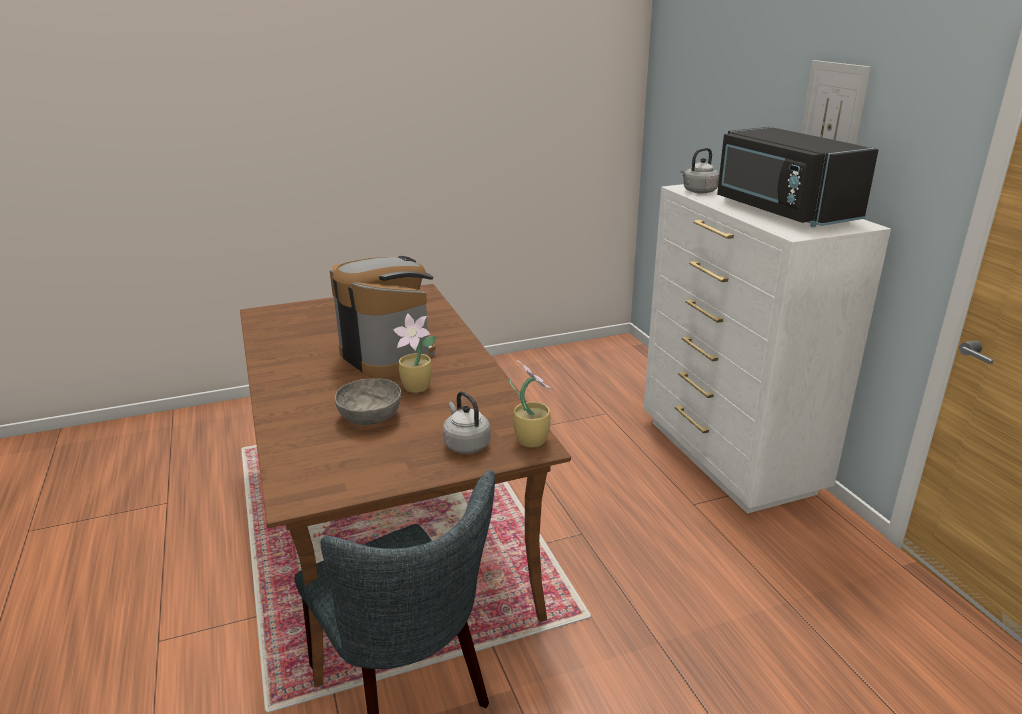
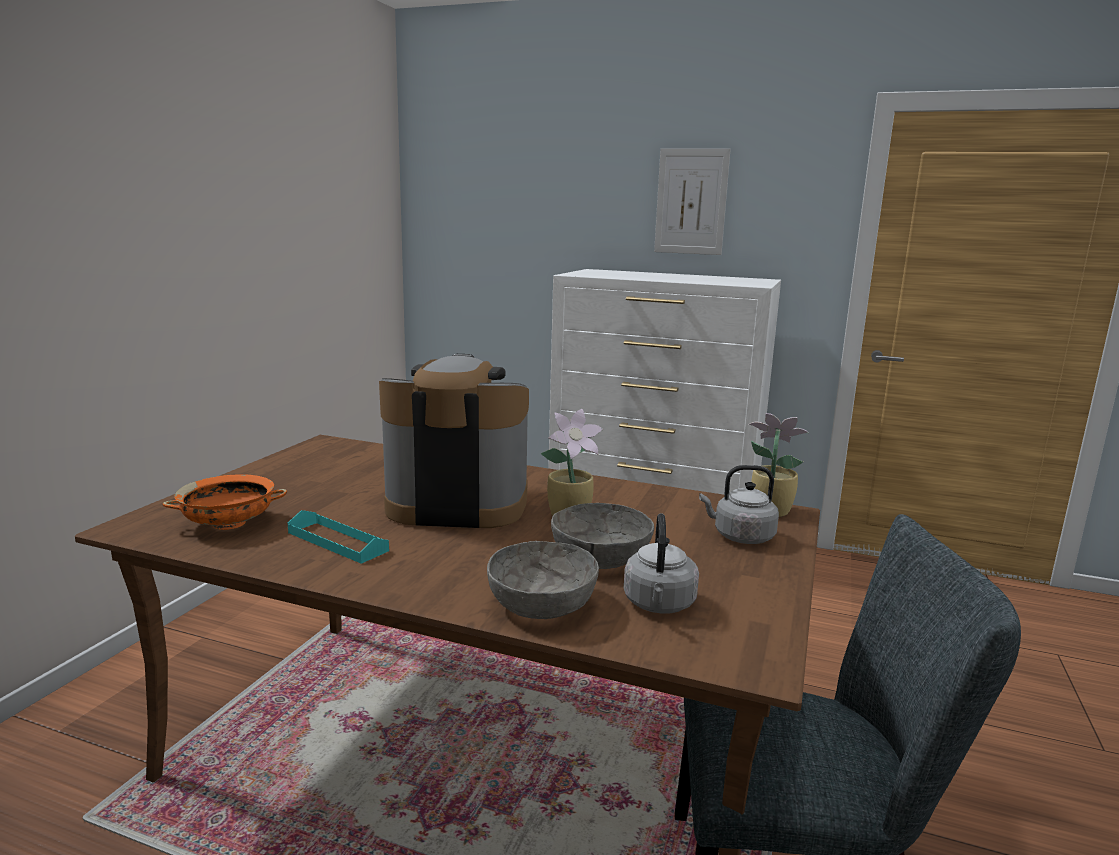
camera: 50 degrees left, 10 degrees down
(287, 325) = (228, 524): none -> orange bowl
(293, 424) = (541, 604): none -> grey bowl
(300, 353) = (337, 541): none -> turquoise tray
(698, 192) = (595, 275): grey kettle -> grey kettle (659, 605)
(781, 211) = (694, 278): black microwave -> none

